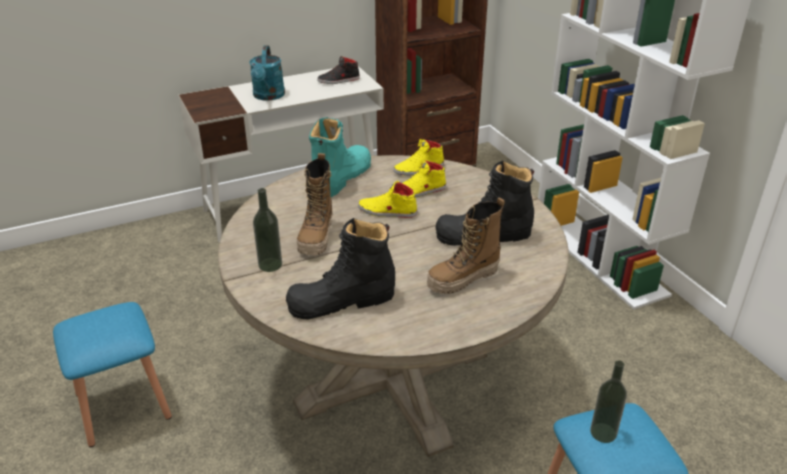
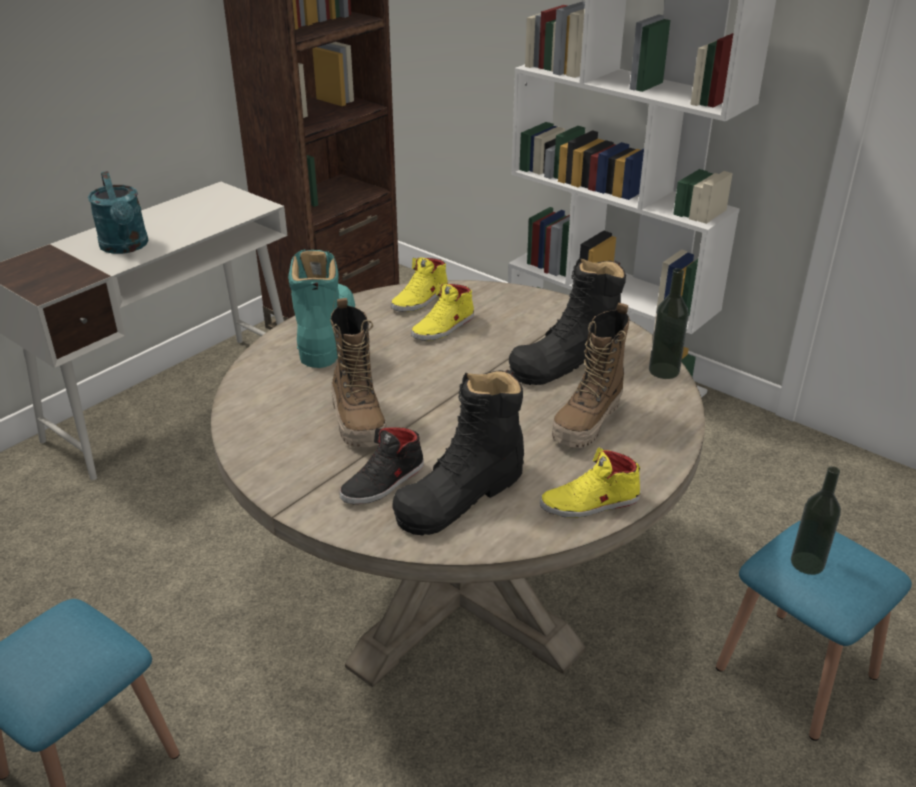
camera: 25 degrees left, 0 degrees up
(270, 265) = (323, 475): bottle -> bottle (664, 370)
(338, 80) = (213, 206): black shoe -> black shoe (383, 482)
(387, 211) = (424, 363): yellow shoe -> yellow shoe (590, 503)

